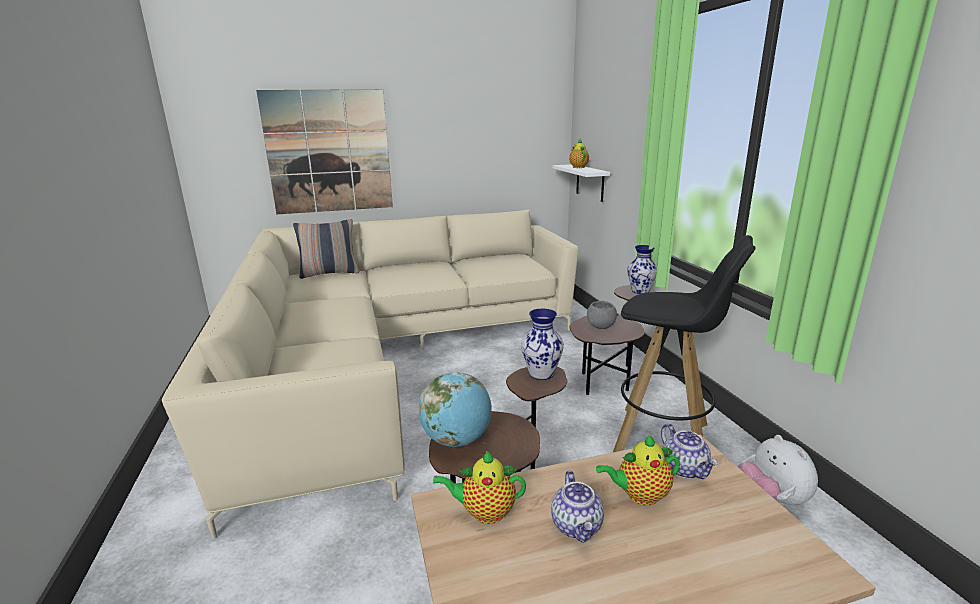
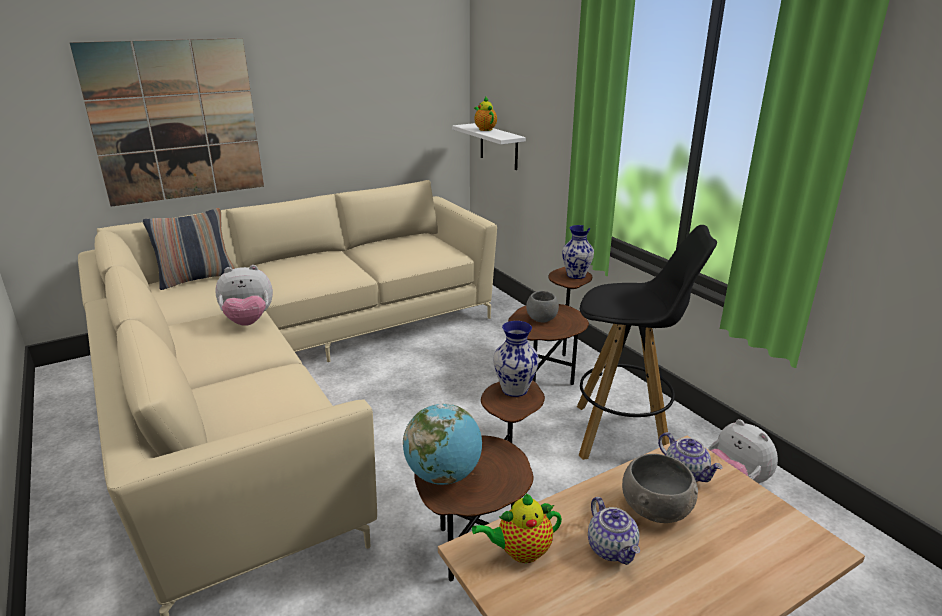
camera: 15 degrees left, 5 degrees up
(350, 304) = (248, 322): none -> plush toy
(639, 495) = (655, 508): teapot -> grey bowl

